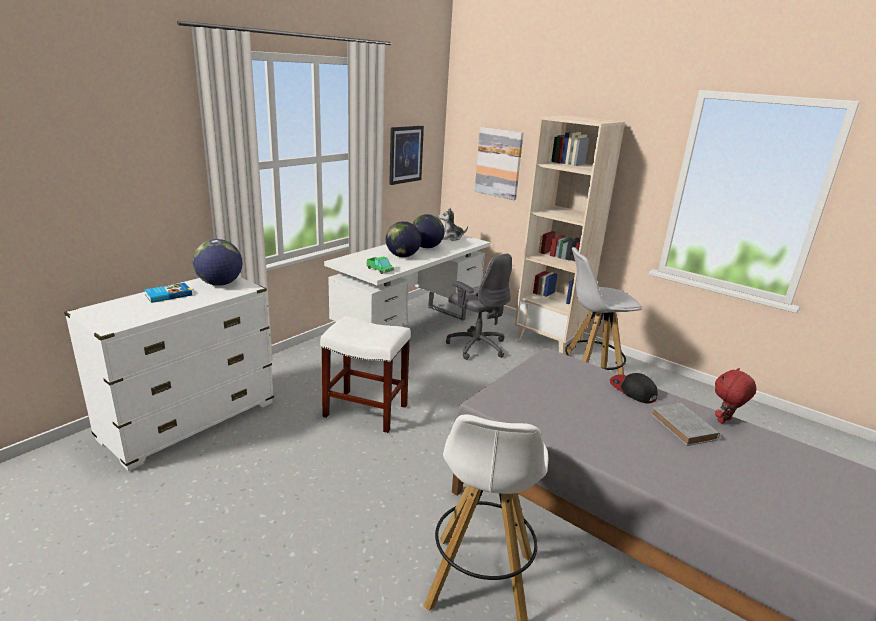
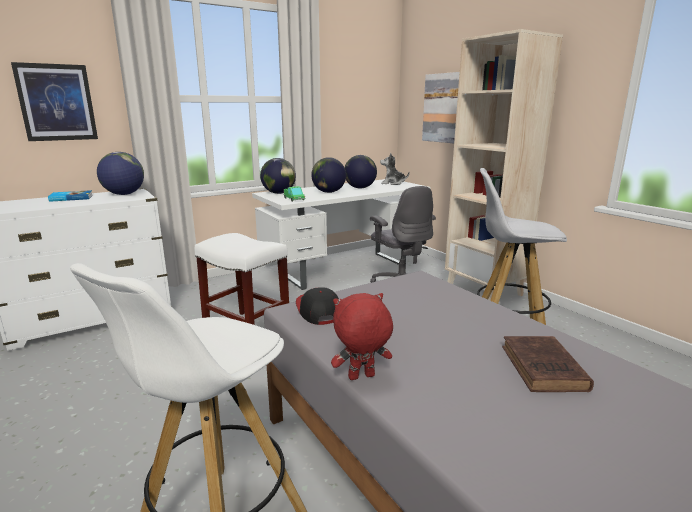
camera: 20 degrees right, 5 degrees down
(353, 260) = (279, 193): none -> globe
(405, 154) = (352, 104): picture -> picture (57, 102)
(632, 390) = (497, 319): cap -> cap (318, 310)
(684, 428) = (544, 369): grey book -> brown book
(724, 421) = (620, 370): red plush toy -> red plush toy (361, 377)

